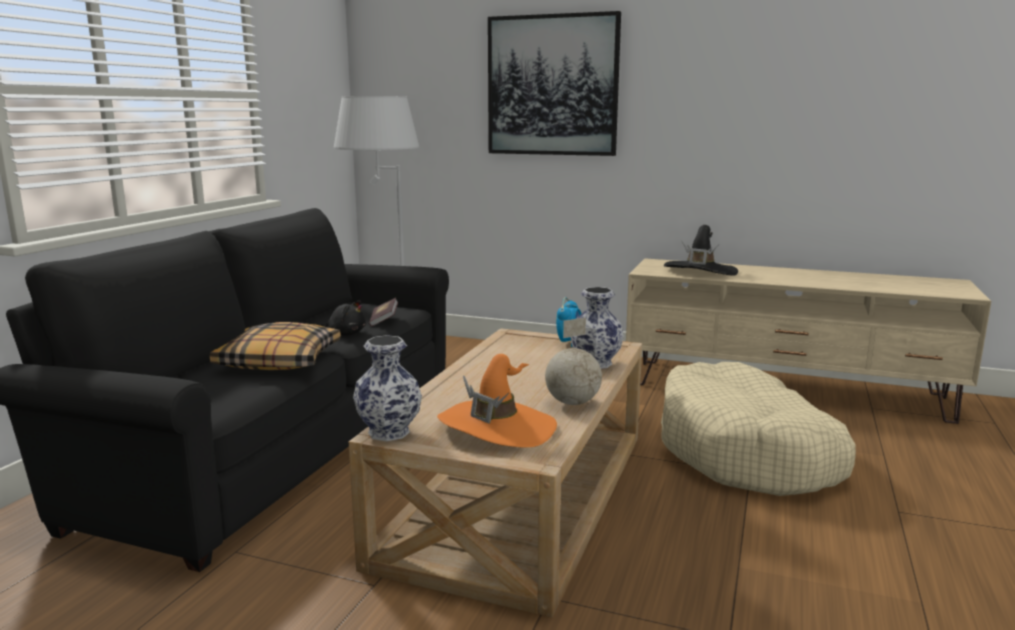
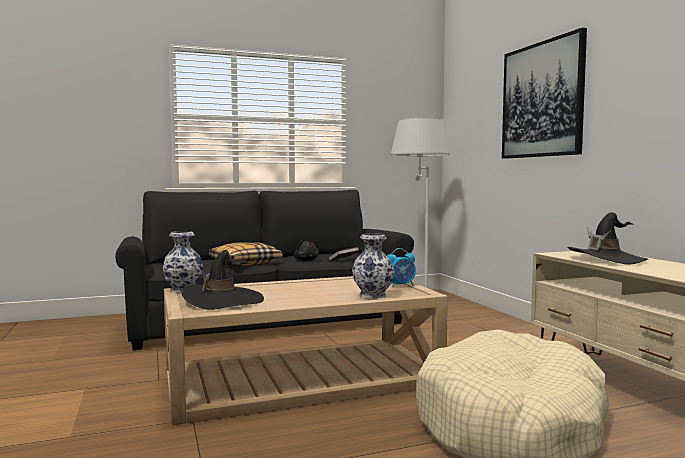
camera: 50 degrees right, 10 degrees down
(497, 428) = (223, 301): orange hat -> black hat
(572, 402) = (288, 303): globe -> none

